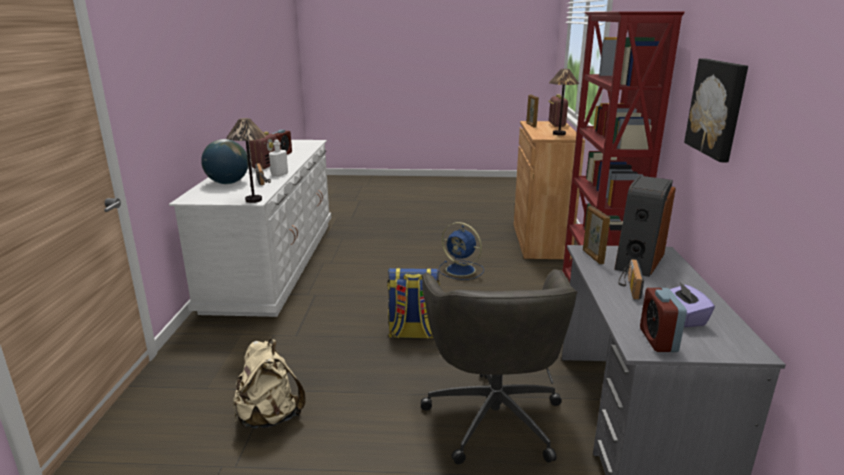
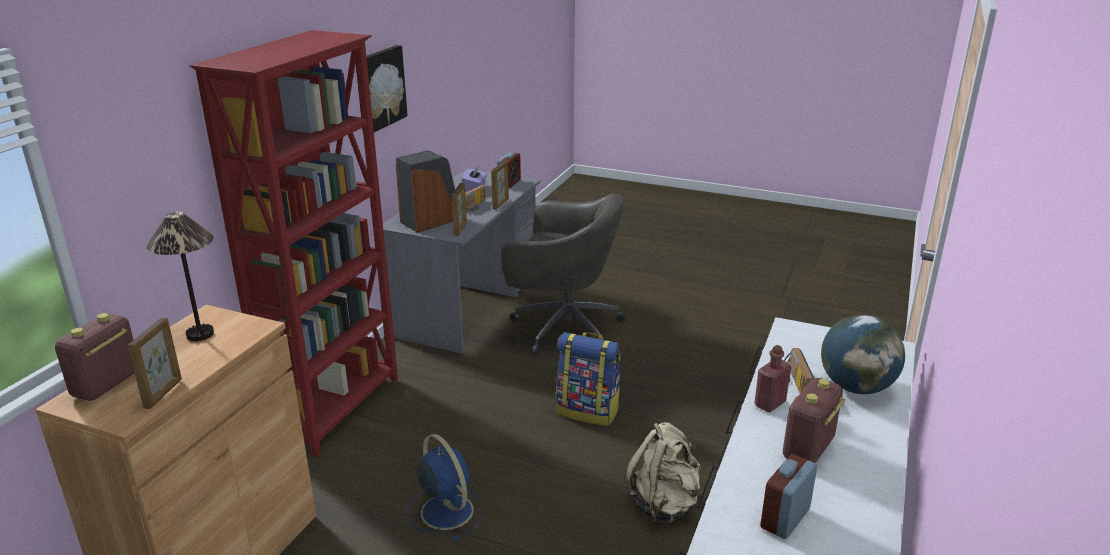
camera: 160 degrees left, 5 degrees up
(253, 200) = (792, 329): table lamp -> none
(269, 417) = (746, 360): beige backpack -> beige backpack (664, 504)
(279, 174) = (770, 404): white bottle -> red bottle
(493, 415) = (563, 328): grey office chair -> grey office chair turned 90 degrees clockwise
(605, 296) = (501, 204): none -> picture frame

